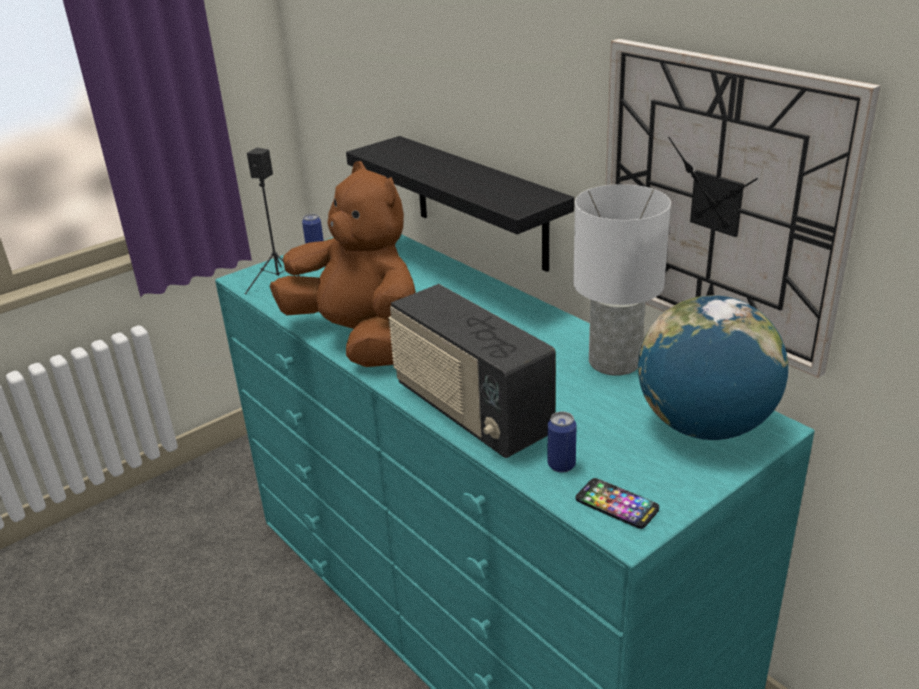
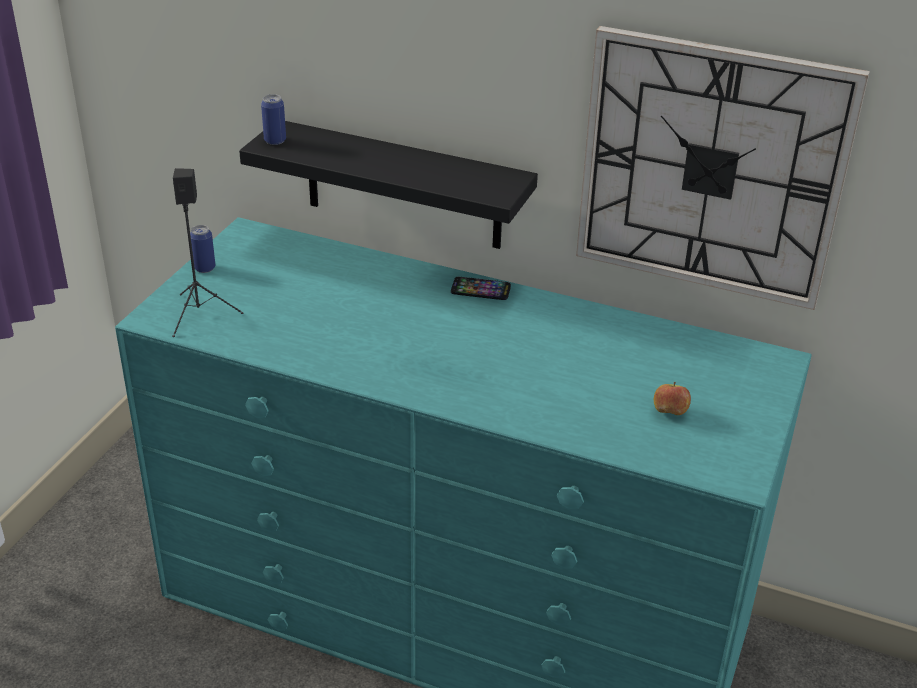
camera: 30 degrees left, 5 degrees up
(359, 338) = (353, 361): brown plush toy -> none
(470, 411) = (529, 410): radio -> none
(561, 465) = (647, 438): can -> can (275, 140)
(605, 447) = (670, 412): none -> apple
(616, 362) = (616, 329): white table lamp -> none
(616, 504) = (716, 460): phone -> phone (480, 290)
(704, 426) = (731, 372): globe -> none

